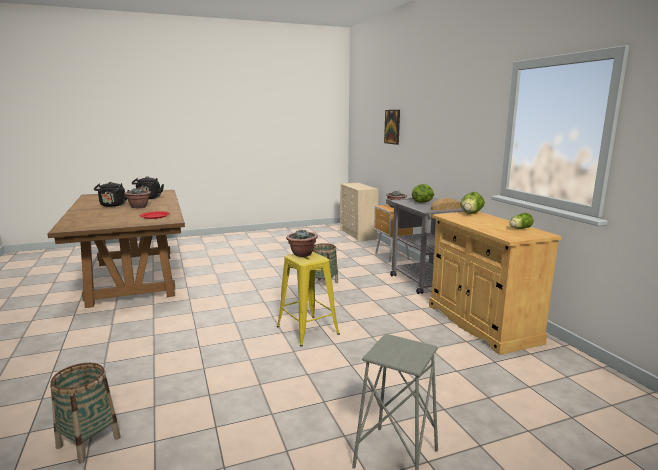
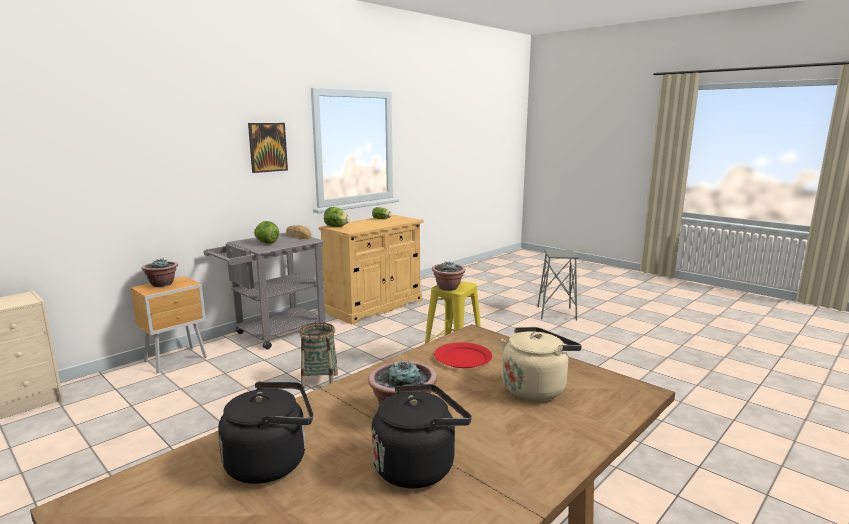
camera: 115 degrees left, 0 degrees up
(88, 442) = (692, 390): basket -> none
(108, 219) = (535, 388): none -> beige kettle
(392, 127) = (65, 163): picture -> picture (267, 147)

